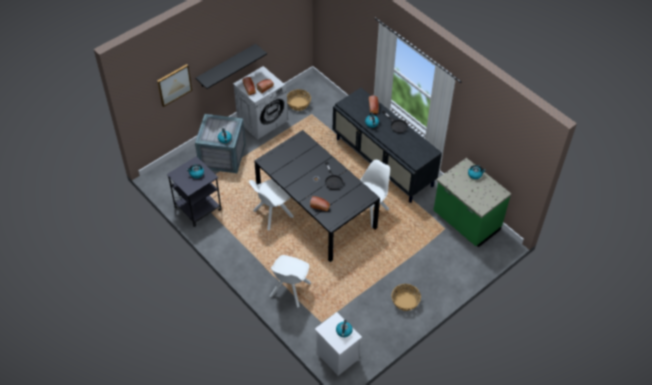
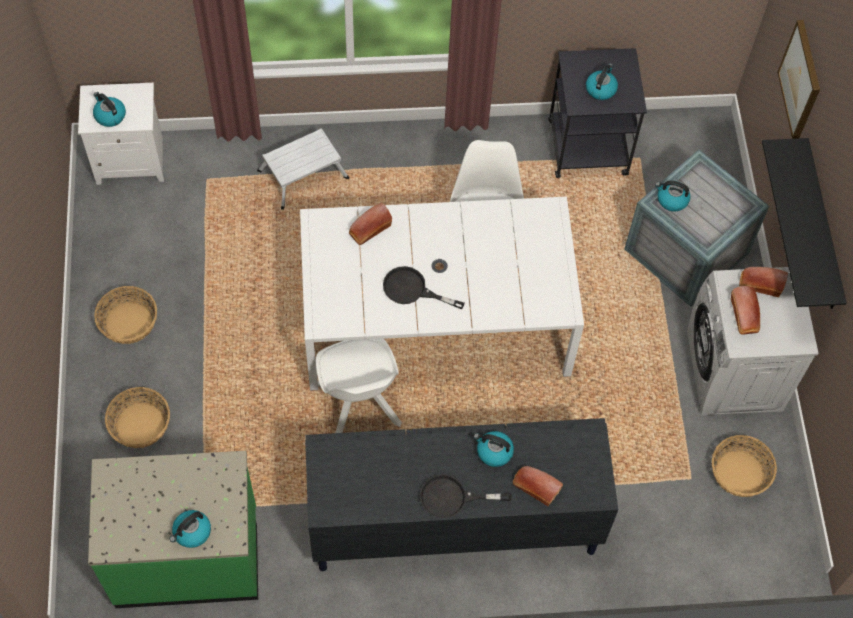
camera: 125 degrees right, 10 degrees up
(289, 290) = (303, 174): white chair -> white step ladder
(316, 209) = (436, 321): black dining table -> white dining table
(438, 268) = (140, 425): none -> basket

